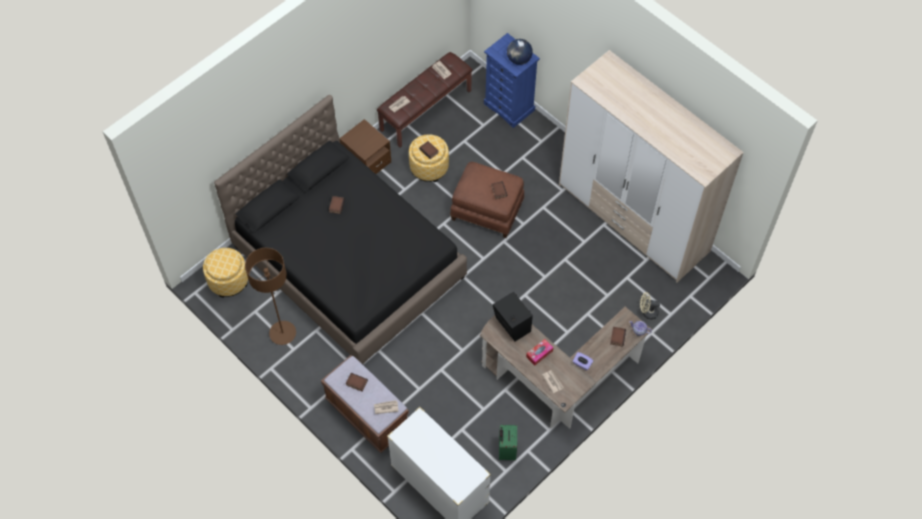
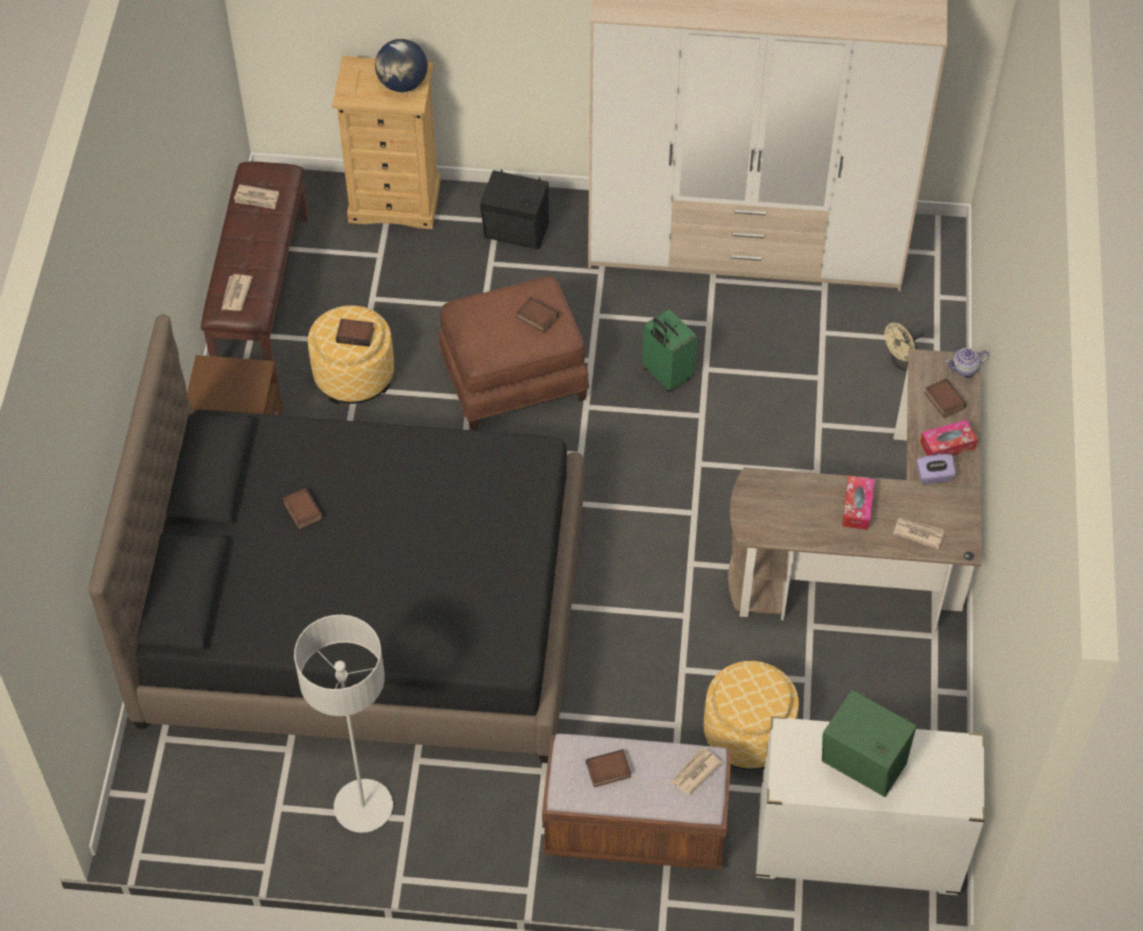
camera: 40 degrees left, 5 degrees down
(228, 280) = (180, 791): ottoman -> ottoman (748, 733)
(282, 333) = (363, 807): brown floor lamp -> grey floor lamp
(434, 450) = (863, 766): none -> green speaker
(506, 450) = (903, 714): green suitcase -> green suitcase (665, 374)
(509, 107) = (395, 202): blue dresser -> beige dresser
(512, 326) = (775, 496): black speaker -> black speaker (517, 233)
(600, 356) = (947, 445): none -> tissue box

